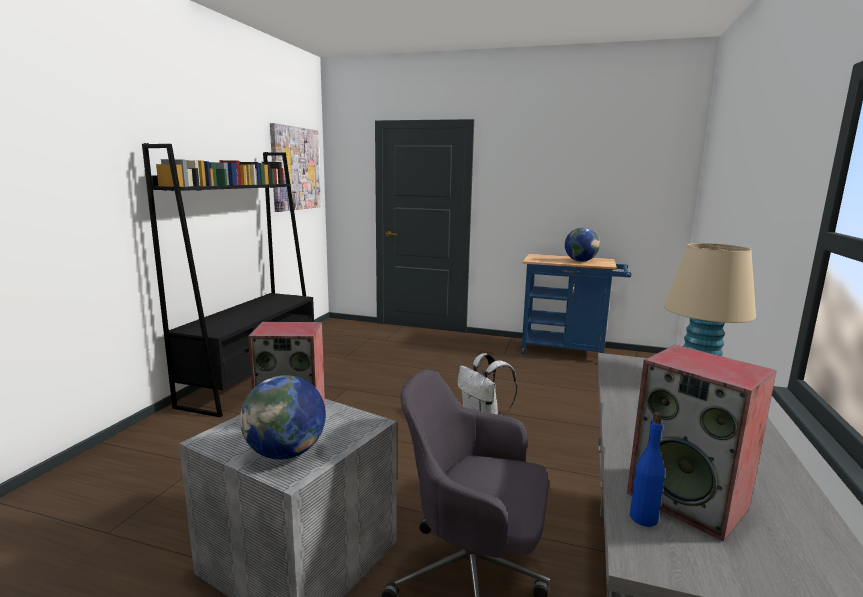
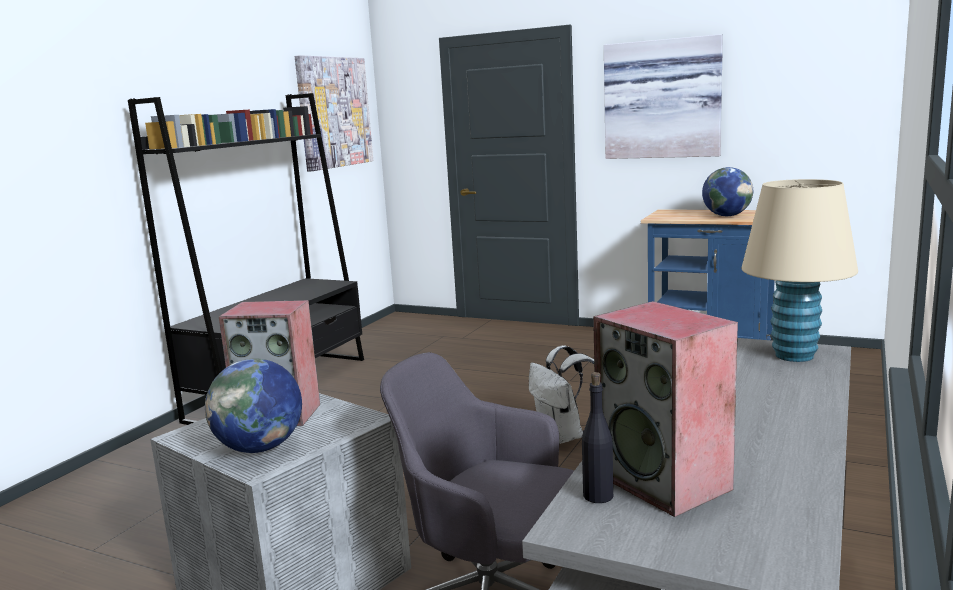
camera: 10 degrees right, 0 degrees up
(536, 177) = (662, 99): none -> picture
(643, 517) = (598, 496): blue bottle -> black bottle

